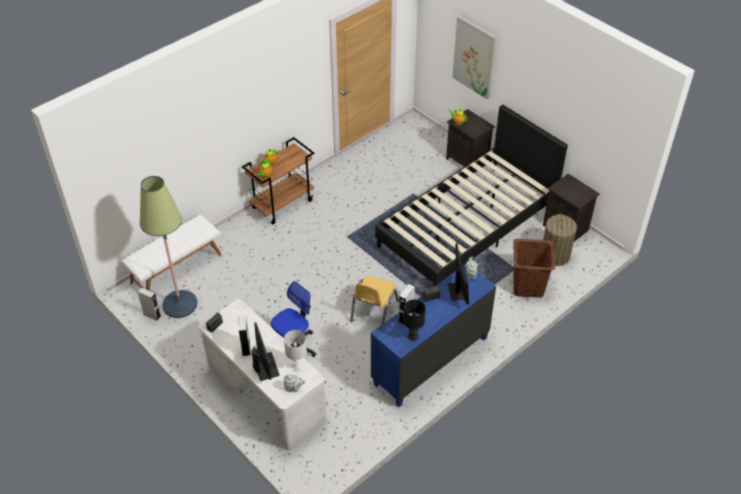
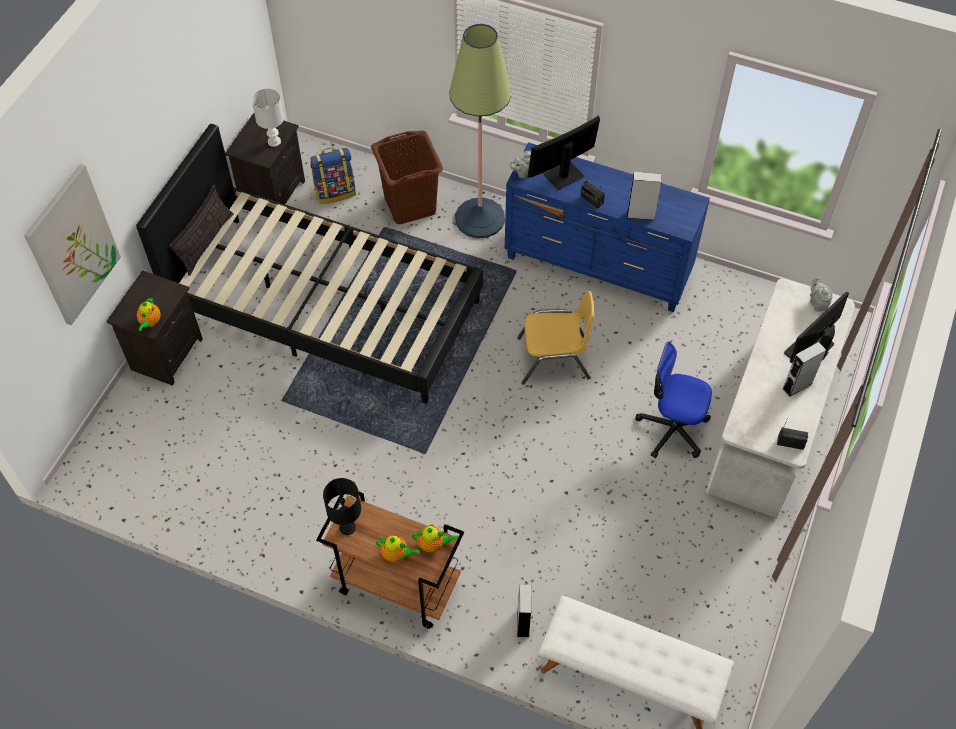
camera: 115 degrees left, 10 degrees up
(152, 315) = (741, 655): grey speaker -> grey speaker (523, 622)
(180, 304) = (696, 626): floor lamp -> floor lamp (480, 218)
(297, 366) = (783, 314): white table lamp -> white table lamp (273, 141)
(412, 337) = (668, 196): black table lamp -> black table lamp (348, 527)
(517, 168) = (206, 242): none -> pillow
(555, 255) = (335, 191): laundry basket -> backpack

